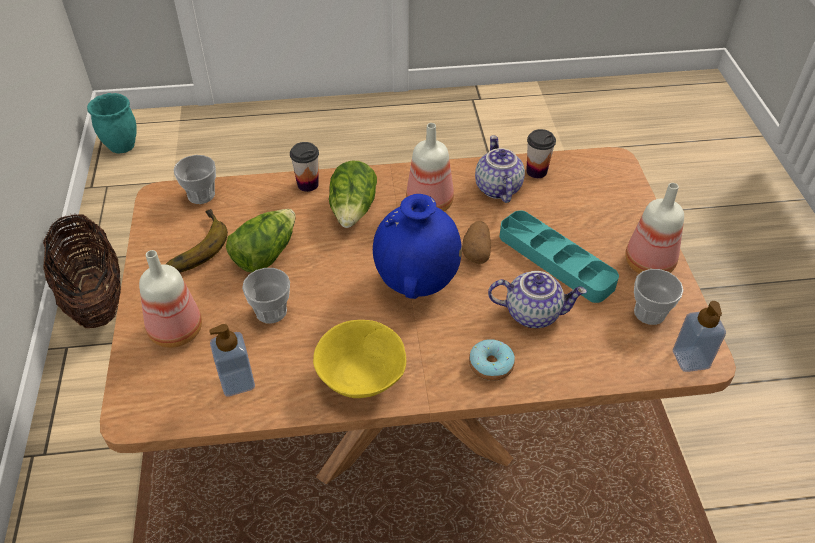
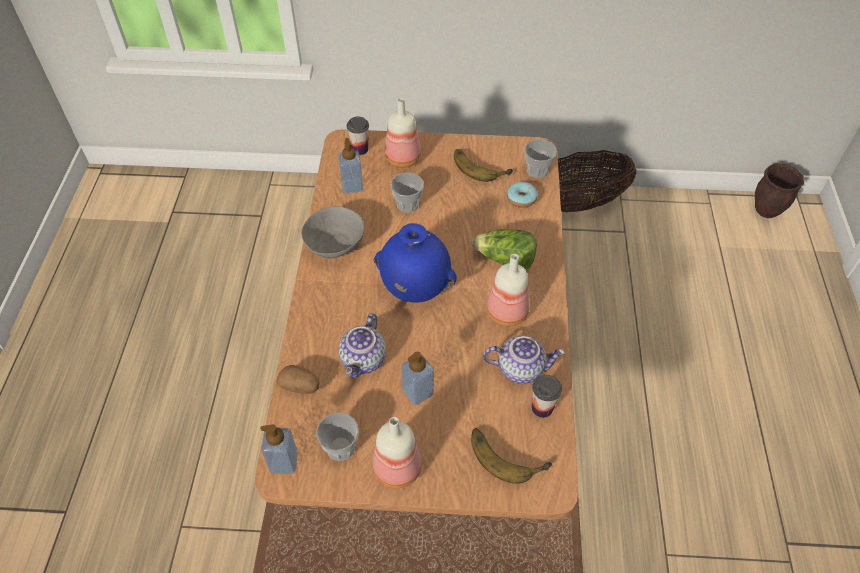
camera: 100 degrees right, 5 degrees up
(122, 146) = (767, 211): turquoise planter -> brown planter
(265, 253) = (465, 204): lettuce -> none
(308, 184) = (542, 233): cup -> cup (360, 149)
(360, 378) = (335, 246): yellow bowl -> grey bowl
(477, 251) = (441, 336): potato -> potato (300, 386)
(491, 365) = (322, 321): donut -> donut (521, 199)
(555, 260) = (418, 392): turquoise tray -> soap dispenser
(594, 190) = (507, 453): none -> banana

